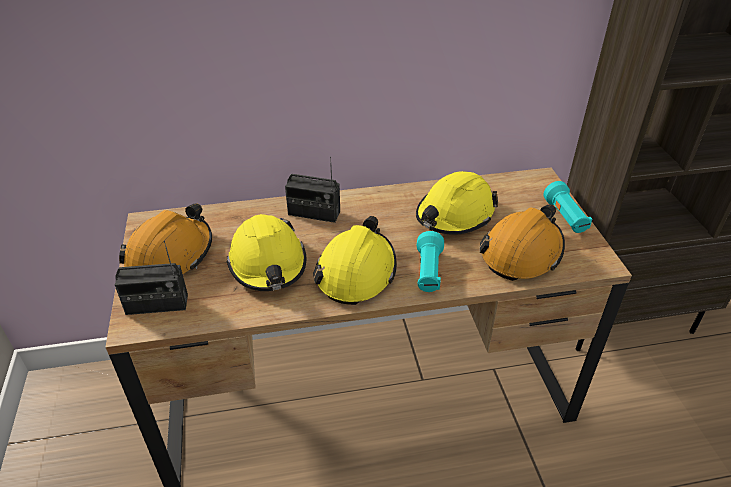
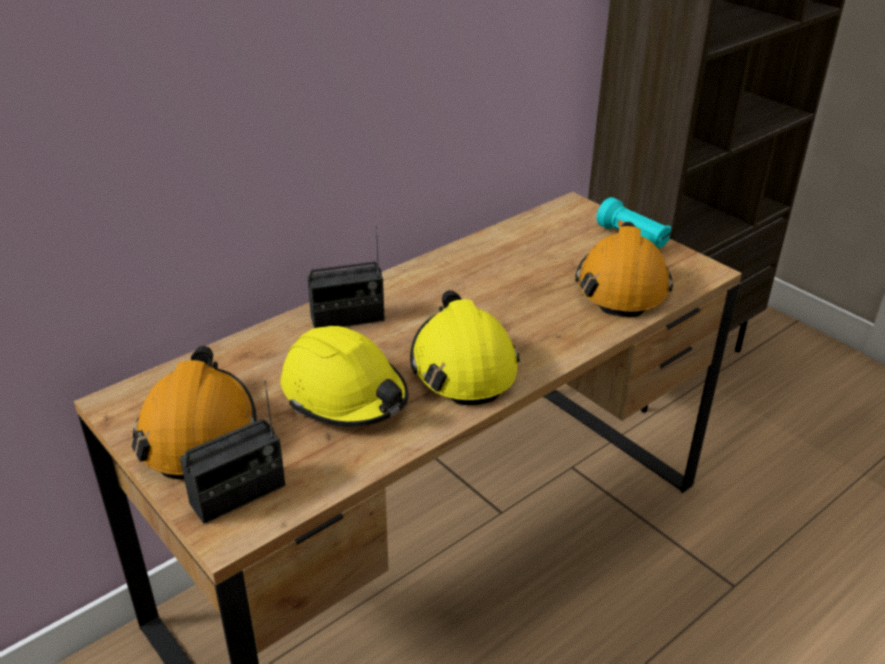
camera: 30 degrees left, 5 degrees down
(428, 272) = (544, 338): turquoise flashlight -> none
(454, 215) = (517, 270): yellow hard hat -> none

